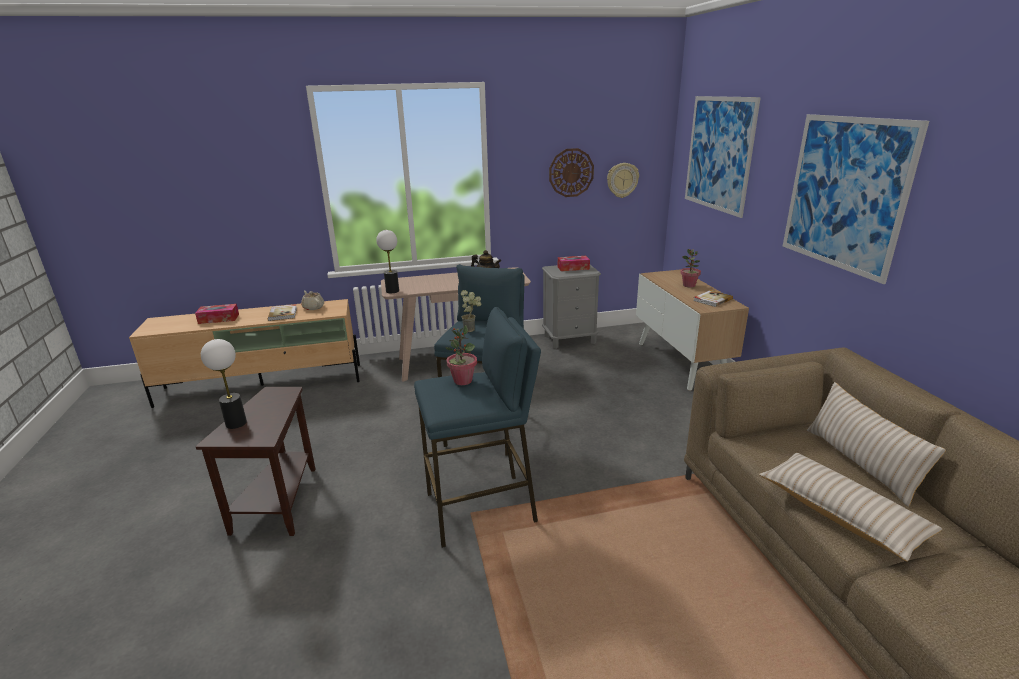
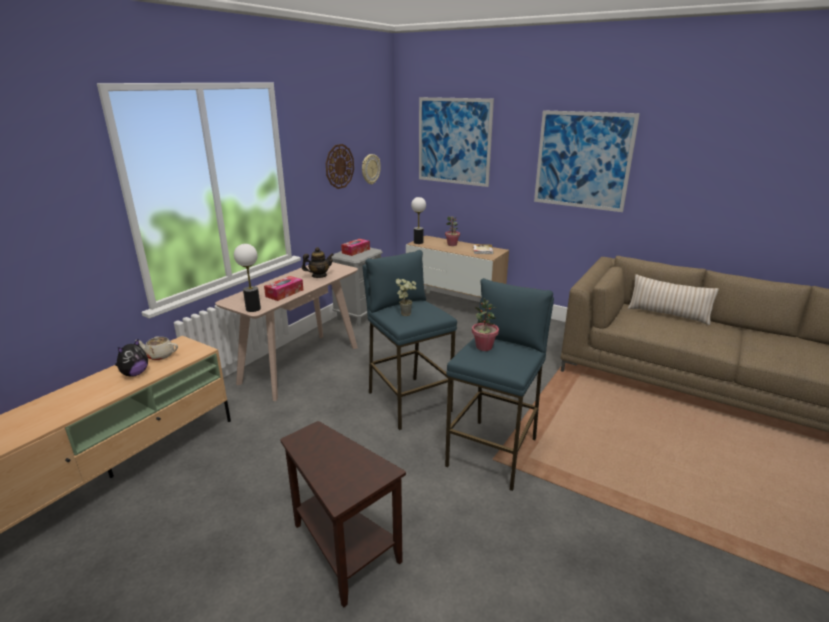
camera: 45 degrees left, 0 degrees up
(219, 319) = (48, 411): tissue box -> tissue box (284, 293)
(236, 423) = (328, 478): table lamp -> table lamp (418, 242)
(283, 314) = (135, 374): book -> plush toy
(840, 513) = (700, 339): beige pillow -> none

